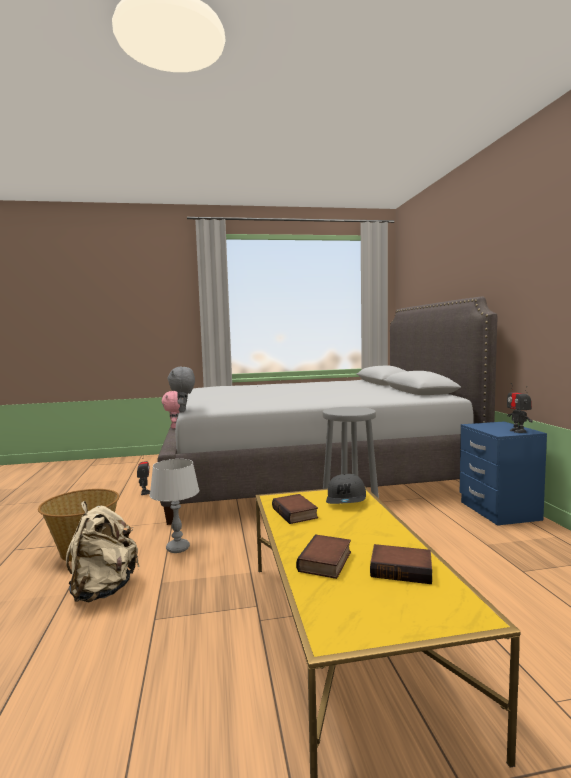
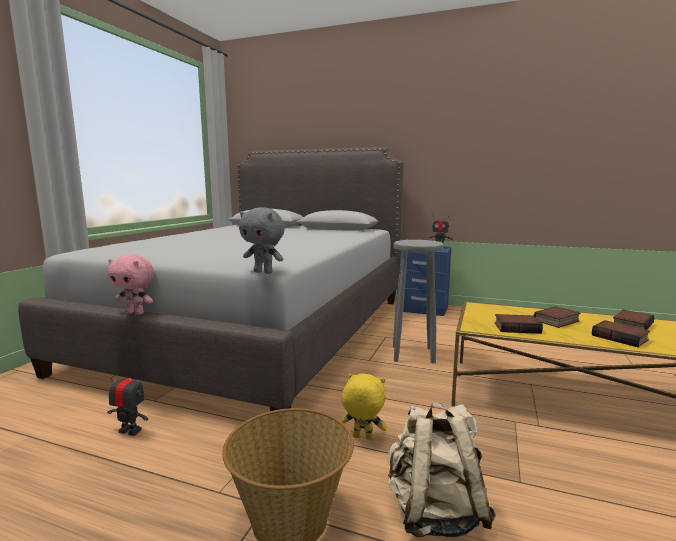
camera: 60 degrees left, 5 degrees up
(177, 548) = (362, 438): grey table lamp -> yellow plush toy
(346, 499) = (494, 310): grey cap -> none
(349, 528) = (557, 321): none -> book

